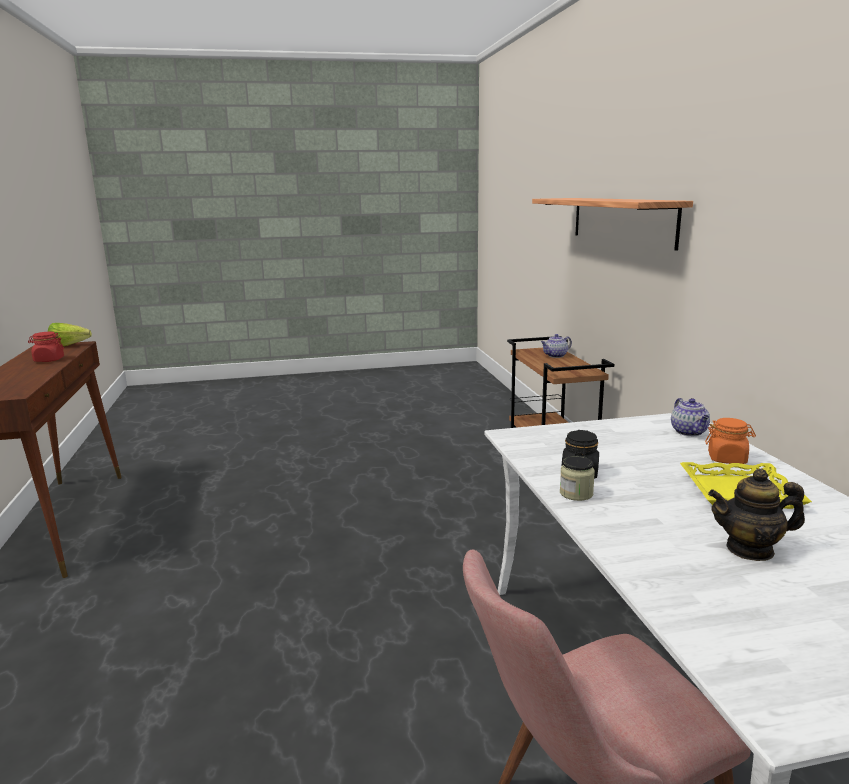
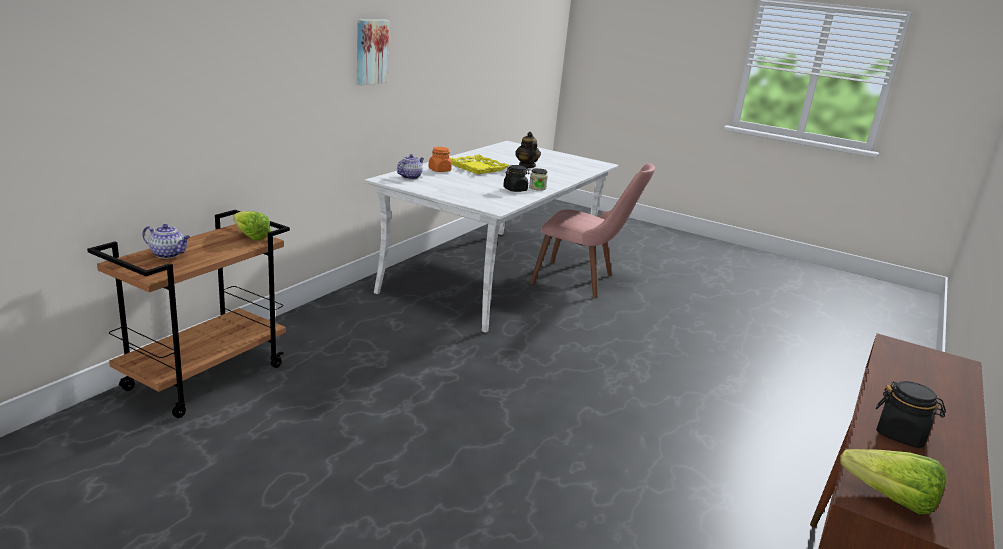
camera: 140 degrees left, 5 degrees up
(49, 360) = (901, 435): red jar -> black jar
(573, 373) = (249, 235): none -> lettuce
(621, 220) = (195, 47): shelf -> none
(750, 549) = (526, 166): teapot -> teapot turned 150 degrees counterclockwise
(774, 251) = (370, 51): none -> picture

